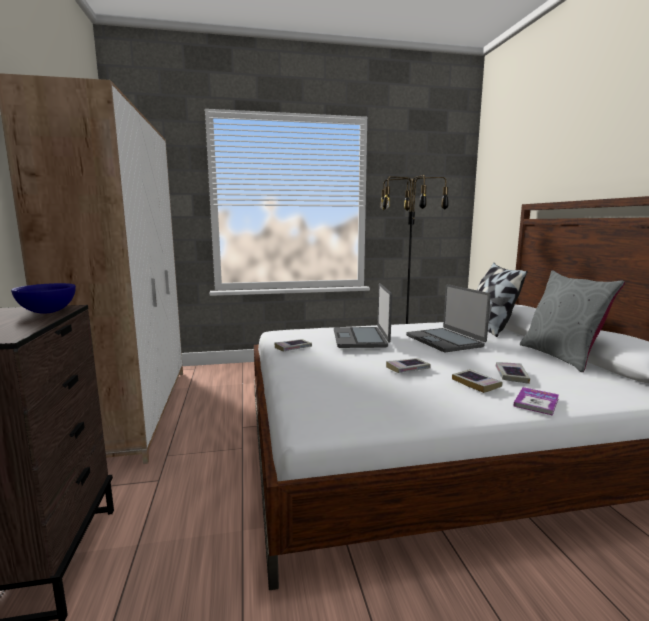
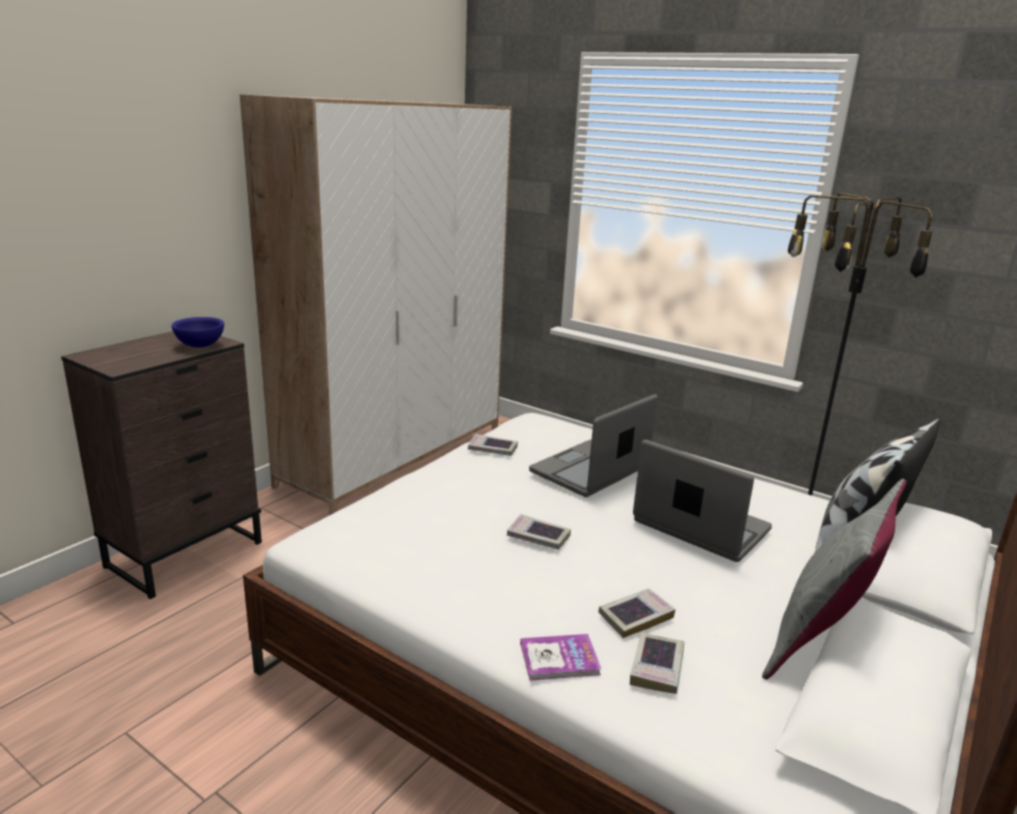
camera: 45 degrees right, 10 degrees up
(445, 341) = (700, 527): laptop -> laptop turned 105 degrees clockwise
(476, 384) = (557, 598): book -> book (657, 667)

